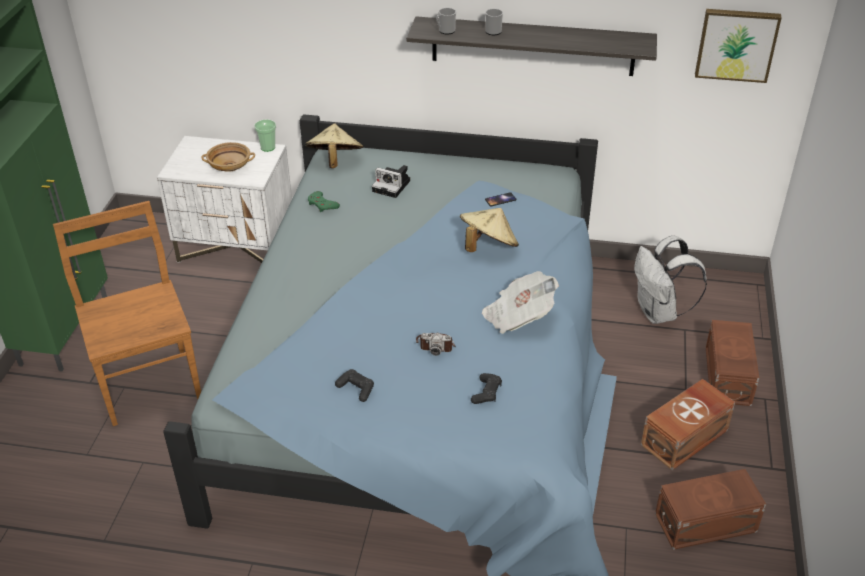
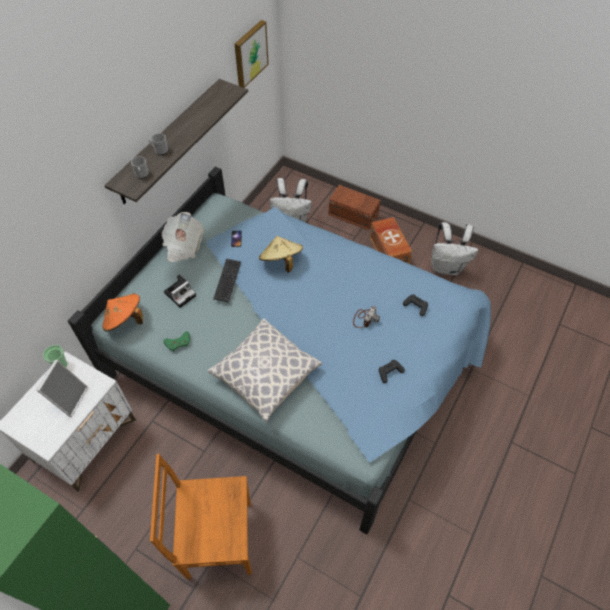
camera: 70 degrees left, 15 degrees up
(230, 165) = (69, 398): beige bowl -> picture frame
(306, 282) = (265, 376): none -> pillow
(334, 161) = (125, 321): beige hat -> orange hat
(428, 211) = (227, 281): none -> keyboard
(518, 316) = (356, 269): newspaper -> newspaper (183, 246)
(707, 523) = (447, 267): brown storage box -> white backpack

